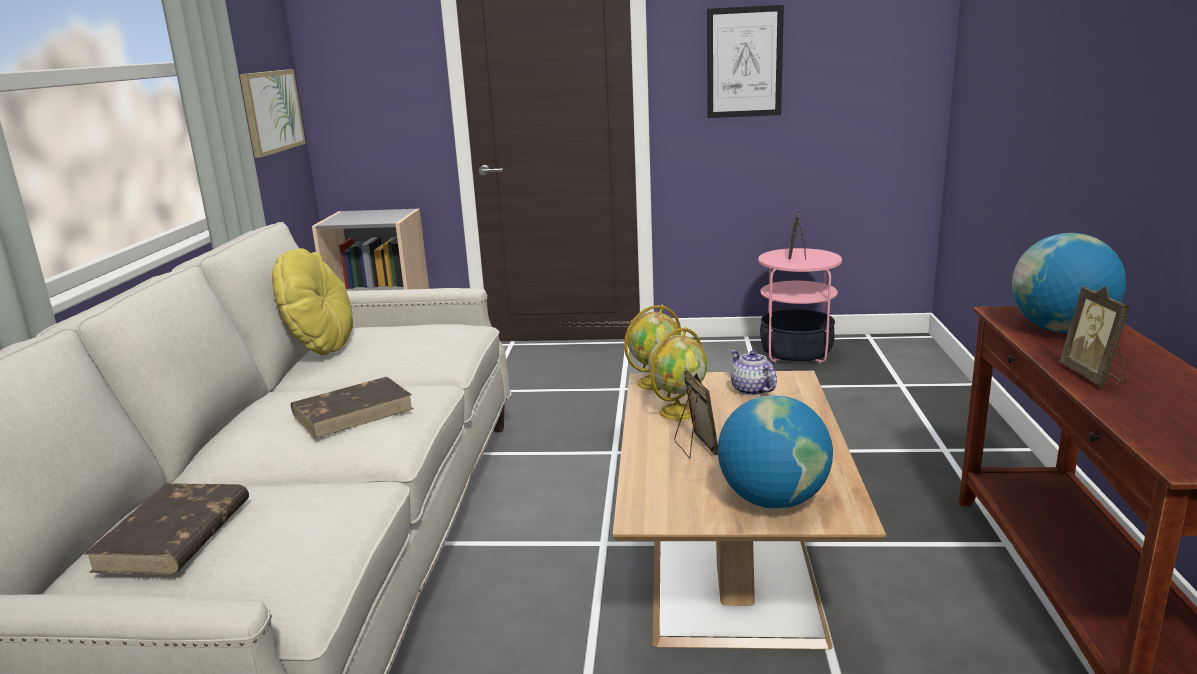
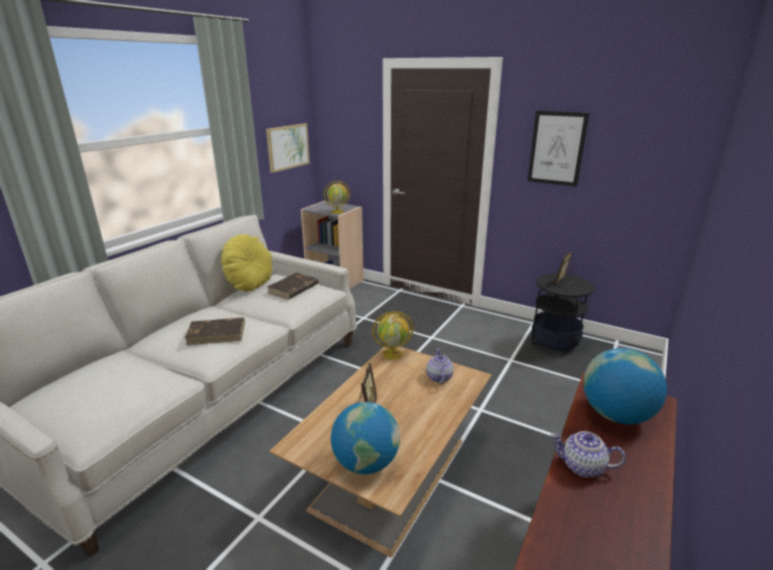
camera: 25 degrees right, 5 degrees up
(174, 535) = (85, 383): brown book -> brown book (293, 288)
(678, 412) = (383, 379): globe -> globe (338, 212)
(796, 354) = (554, 343): pink side table -> black side table
(1093, 376) = (583, 467): picture frame -> teapot

